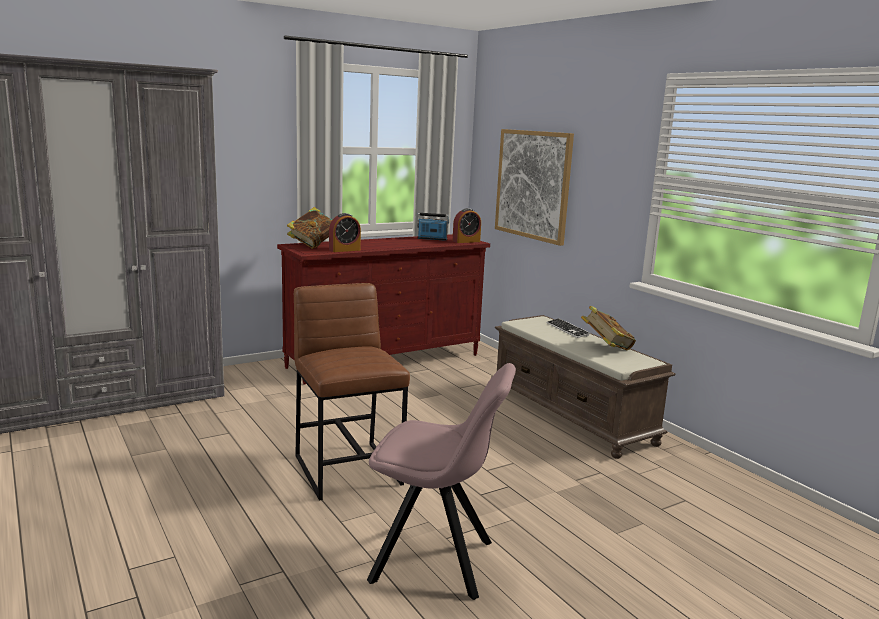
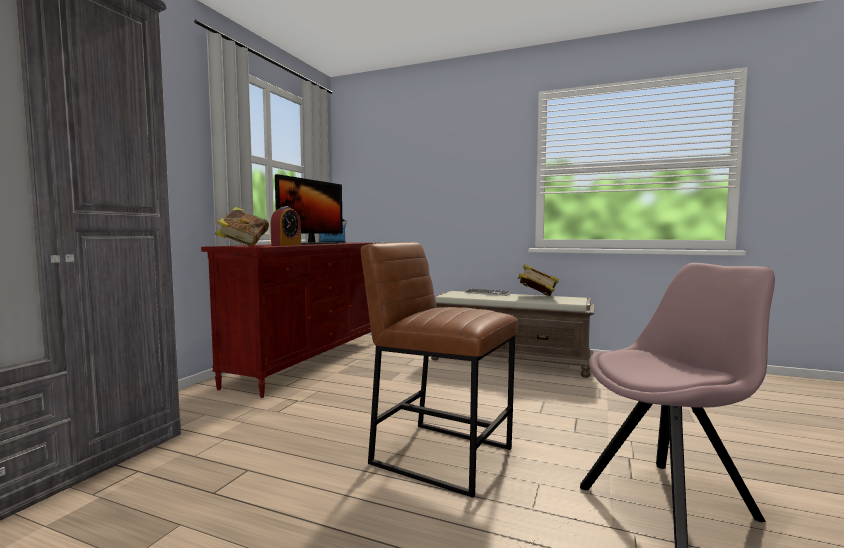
camera: 35 degrees left, 10 degrees down
(393, 243) = (312, 243): none -> monitor
(466, 241) = (361, 242): alarm clock -> none
(533, 184) = (410, 192): picture -> none

